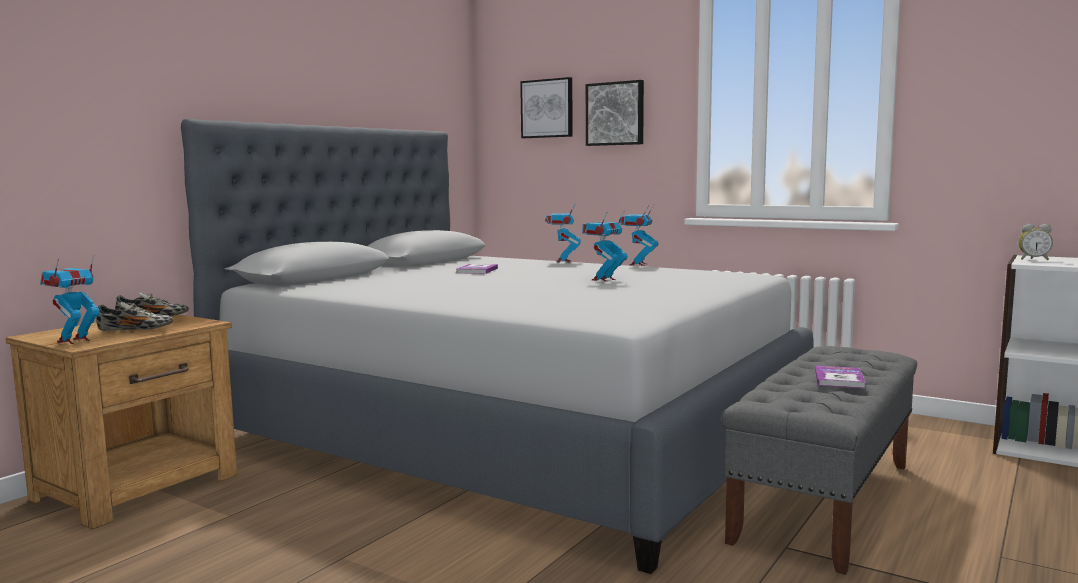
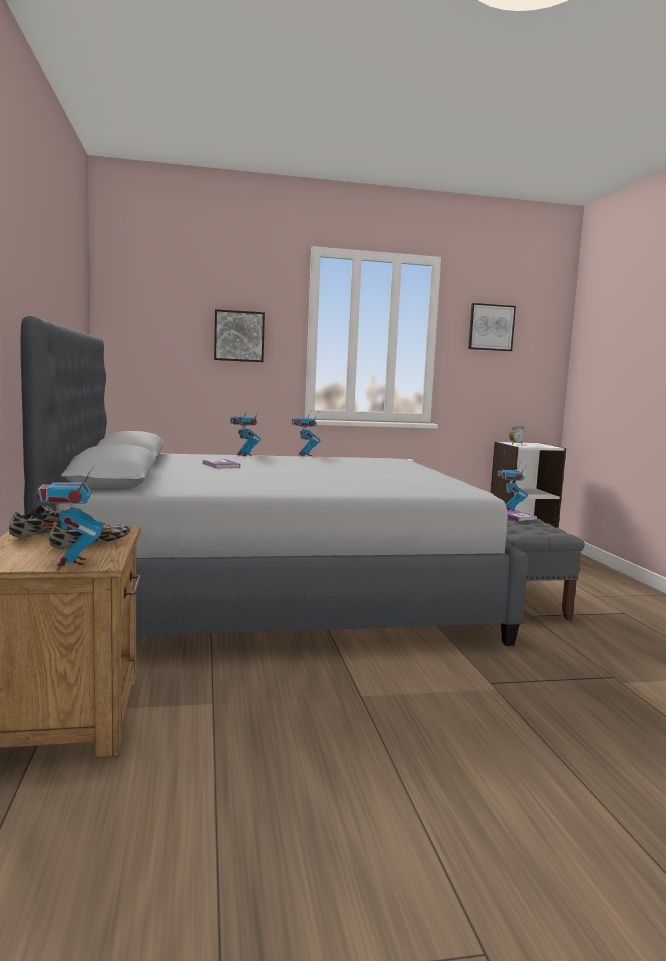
camera: 45 degrees left, 0 degrees up
(547, 108) = (172, 325): picture -> picture (491, 327)
(604, 280) = (339, 467): toy robot -> toy robot (509, 510)

